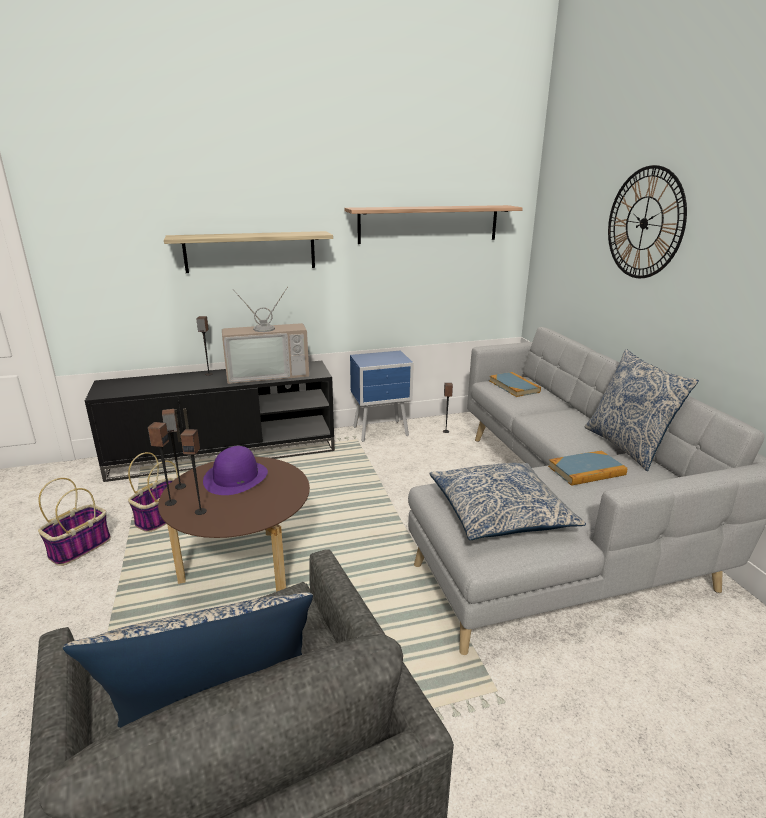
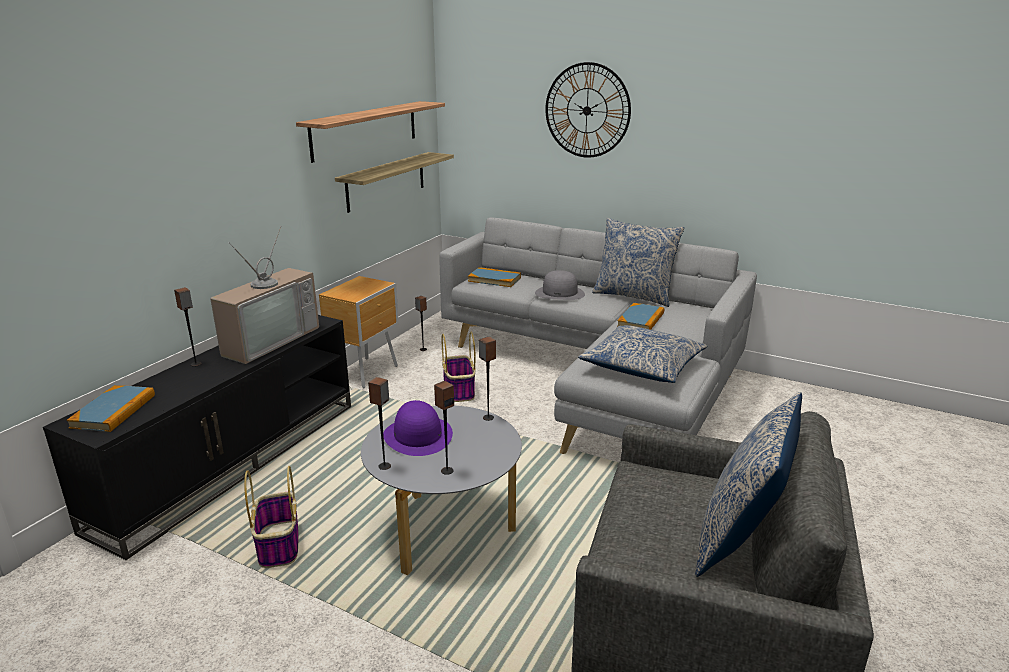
camera: 45 degrees left, 0 degrees up
(80, 547) = (237, 619): basket -> basket (459, 390)
(128, 384) = (114, 411): none -> book
(170, 502) = (405, 480): speaker -> speaker (488, 417)
(245, 570) = (445, 531): brown coffee table -> grey coffee table
(250, 251) = (212, 192): shelf -> shelf (386, 181)
(382, 432) = (367, 372): blue nightstand -> brown nightstand
(550, 417) = (560, 293): none -> grey hat

